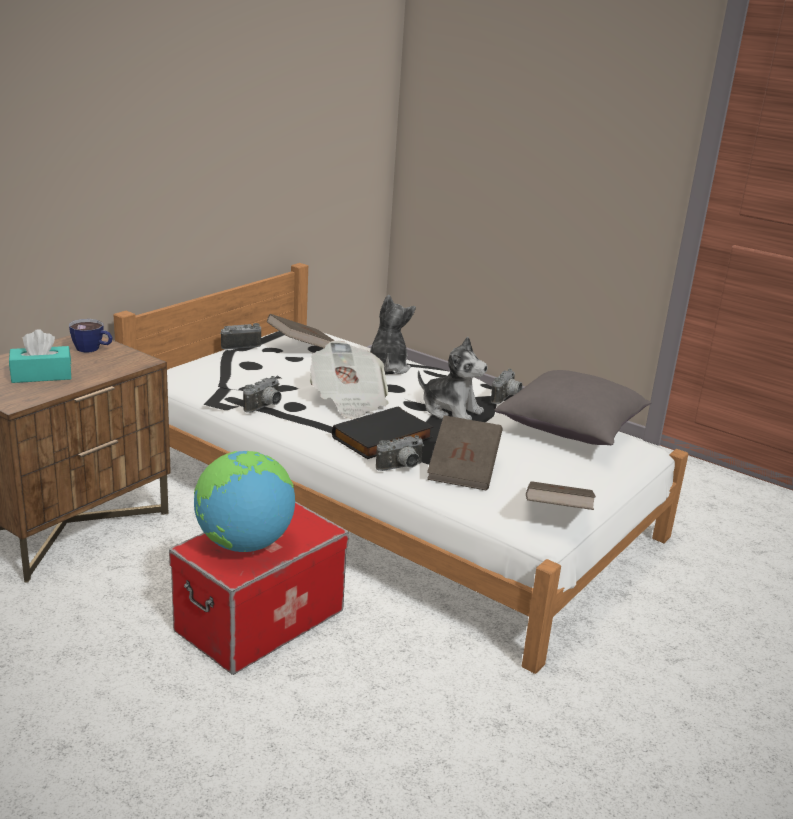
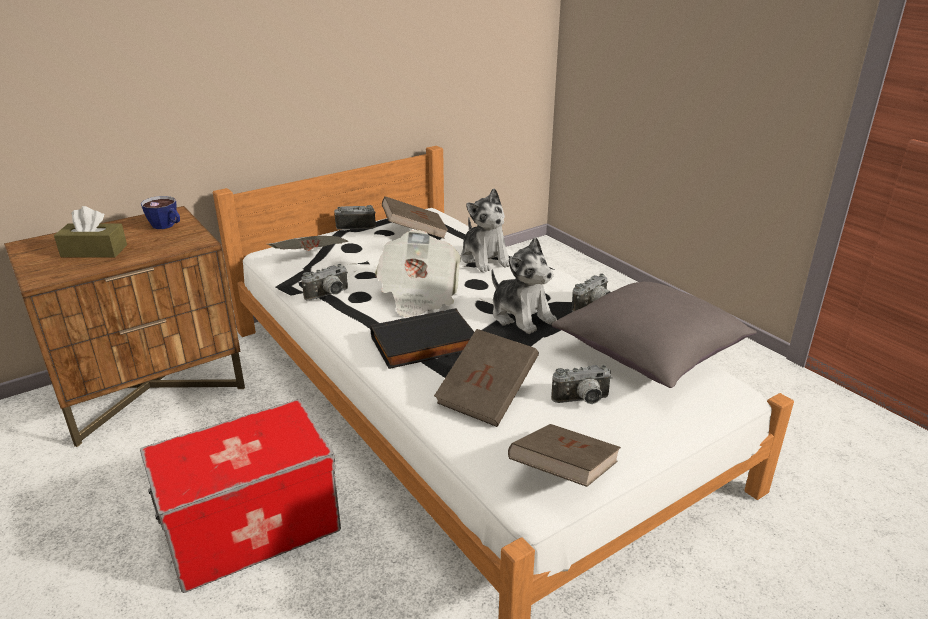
camera: 20 degrees right, 5 degrees up
(41, 375) = (94, 251): turquoise tissue box -> brown tissue box
(222, 381) = (310, 263): none -> newspaper
(244, 544) = (214, 454): globe -> none
(387, 367) = (485, 259): plush toy -> plush toy turned 135 degrees clockwise
(402, 468) = (419, 384): camera -> camera (582, 401)

